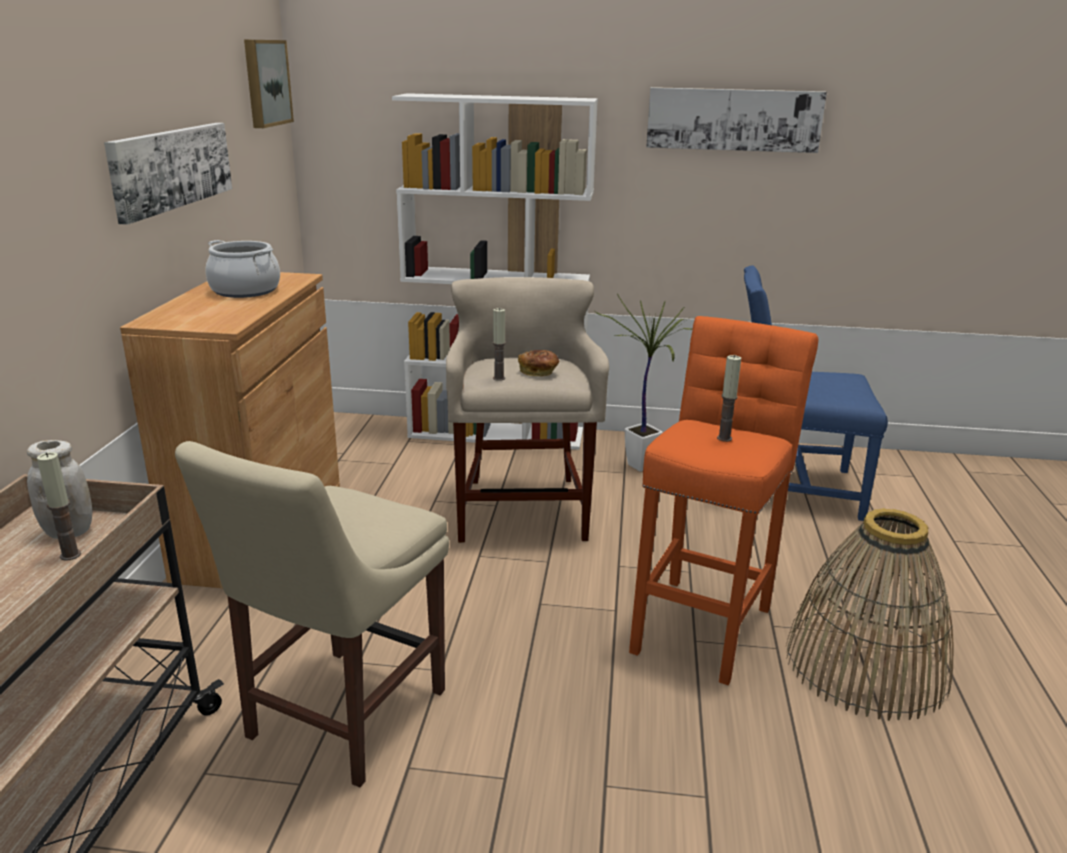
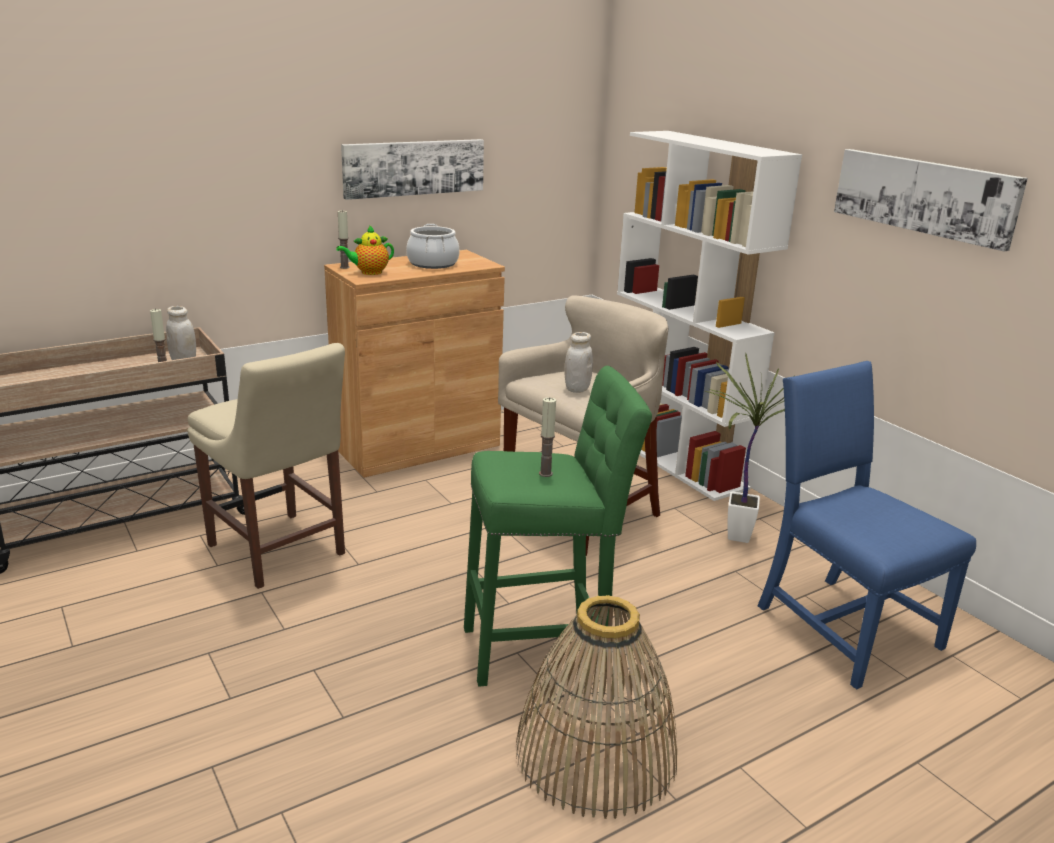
camera: 50 degrees right, 0 degrees up
(208, 318) = (369, 272): none -> teapot
(265, 83) = (564, 111): picture -> none
(340, 719) = (279, 552): beige chair -> beige chair turned 120 degrees counterclockwise
(499, 378) = (542, 381): candle -> candle (344, 267)
(538, 372) = (577, 389): bread -> white jar
(703, 624) = (544, 649): orange stool -> green stool

